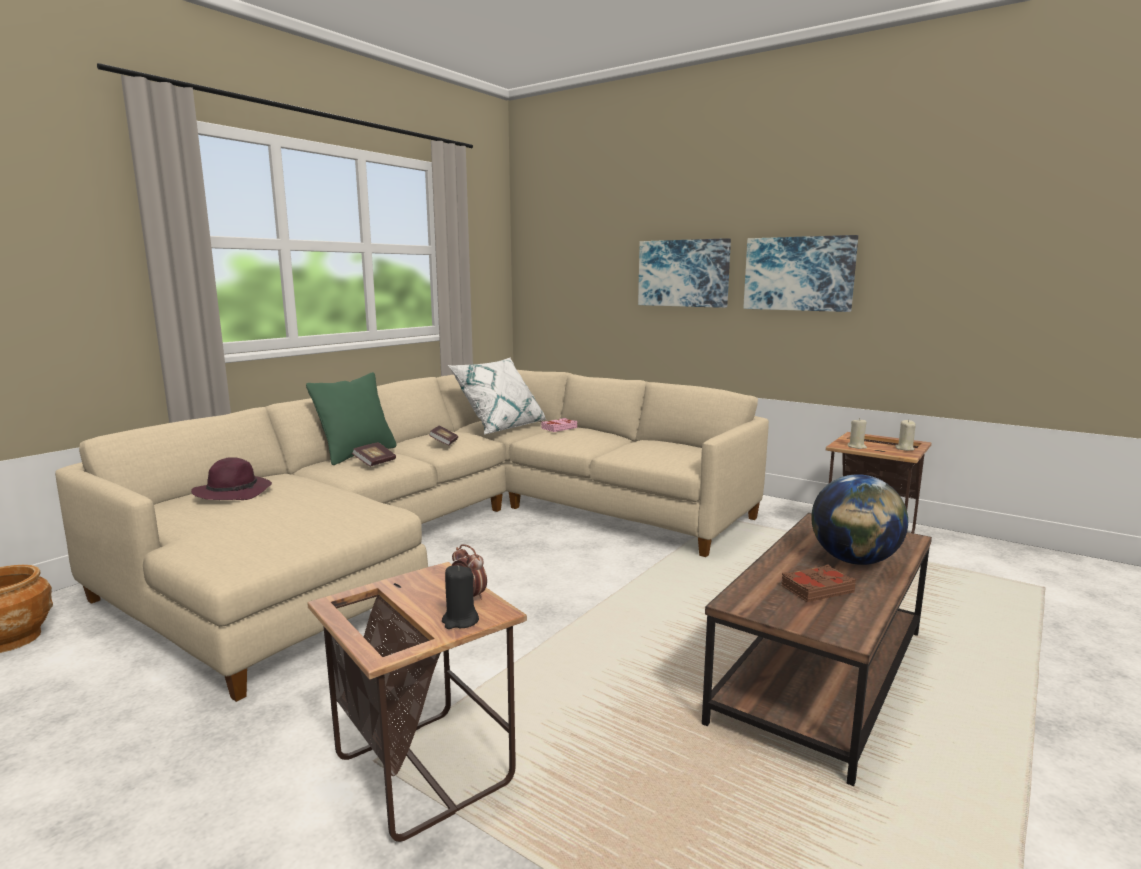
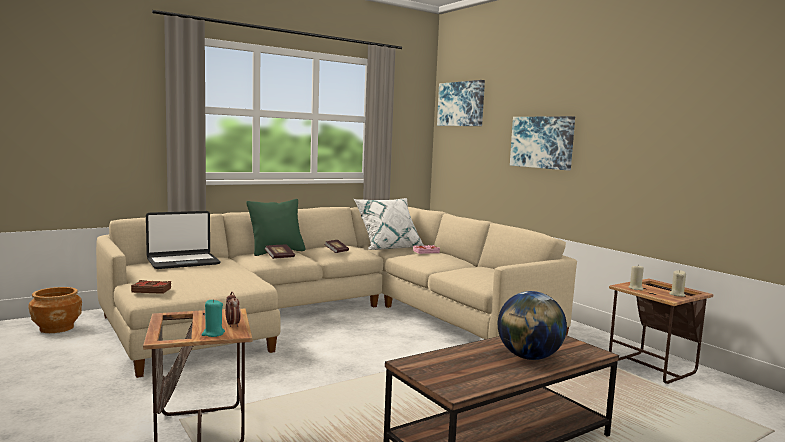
camera: 20 degrees right, 5 degrees down
(234, 492) = (183, 262): purple hat -> laptop
(460, 621) = (213, 333): black candle -> turquoise candle
(799, 274) = (622, 146): picture -> picture (461, 104)
(816, 589) = (474, 366): brown book -> brown book (151, 290)

